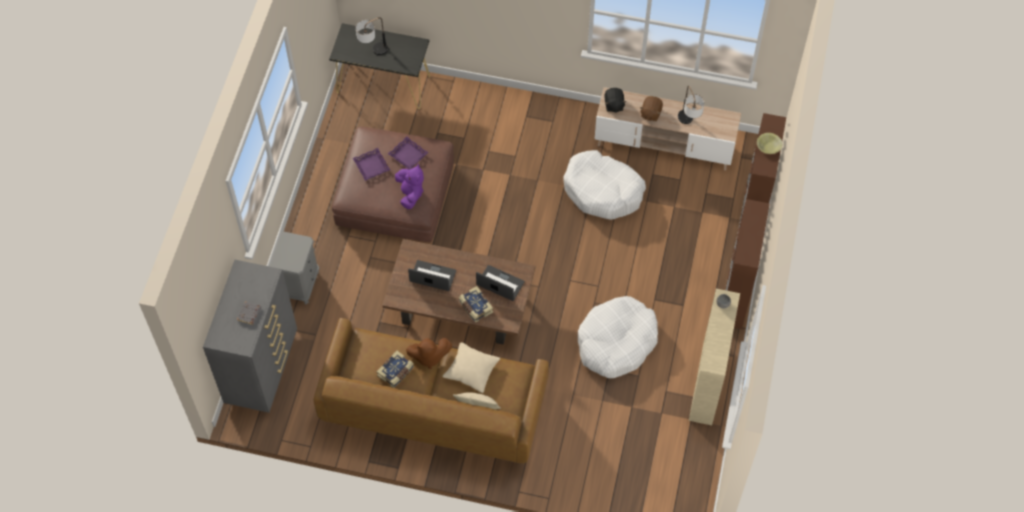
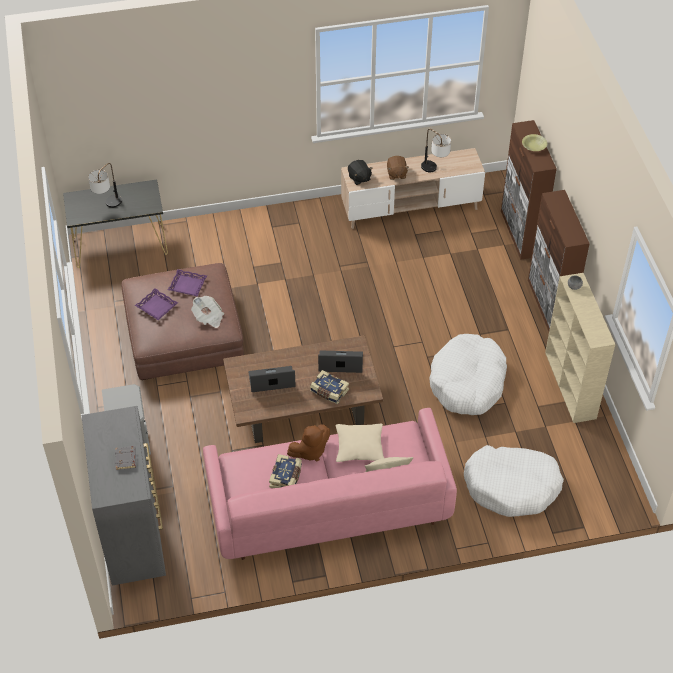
camera: 25 degrees left, 10 degrees down
(410, 194) = (208, 317): purple plush toy -> newspaper
(433, 407) = (329, 505): brown sofa -> pink sofa
(603, 191) = (379, 263): white dog bed -> white dog bed (512, 486)

